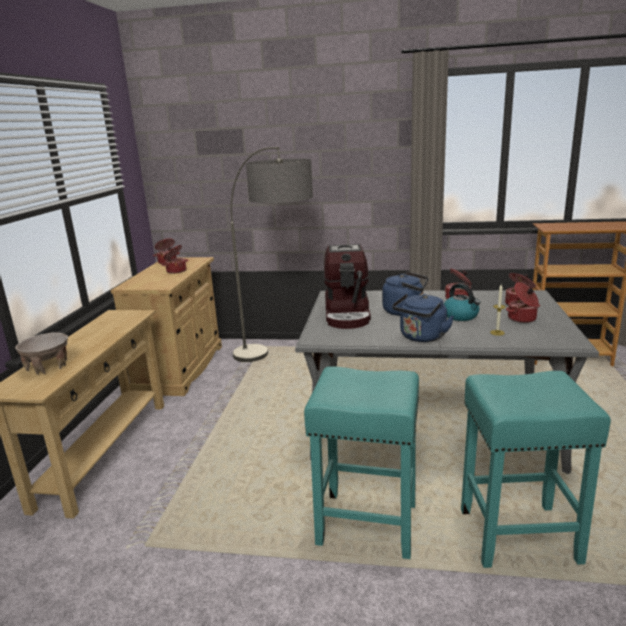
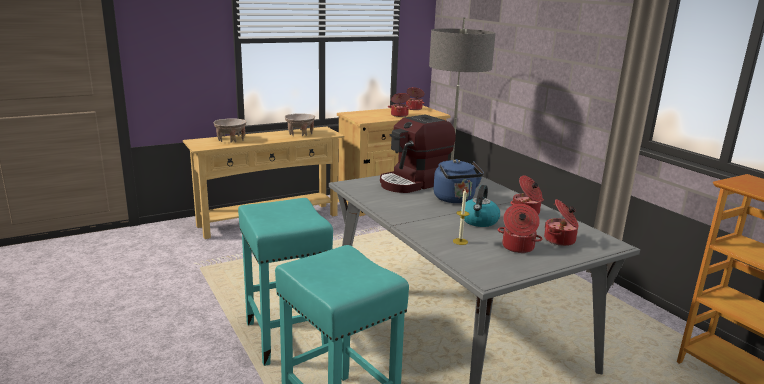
camera: 50 degrees right, 0 degrees up
(106, 326) = (300, 133): none -> beige bowl
(421, 337) = (403, 215): blue kettle -> none

